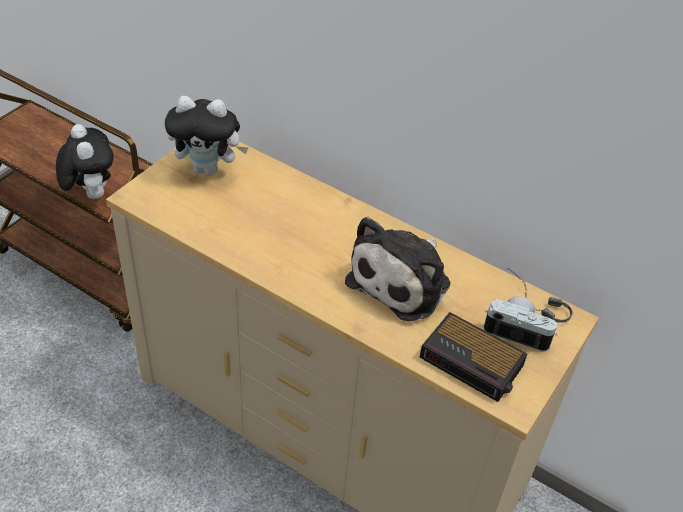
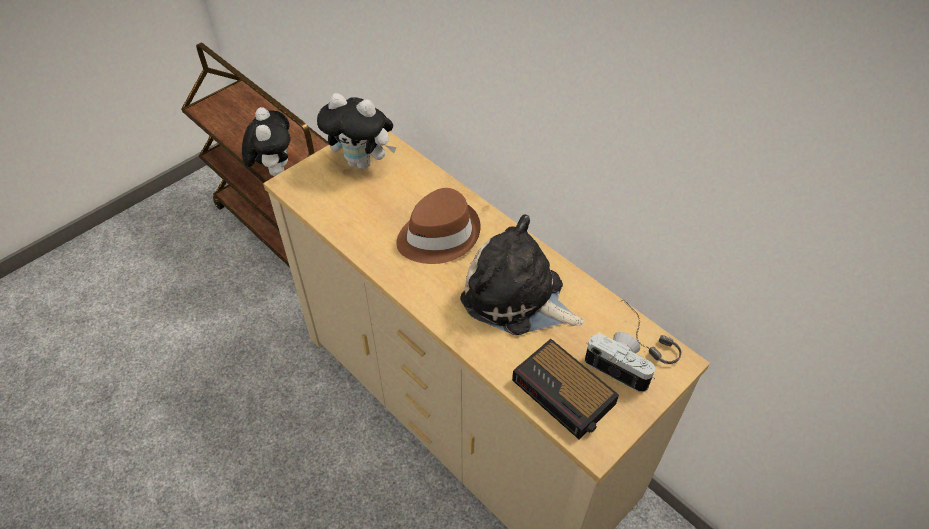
camera: 15 degrees right, 5 degrees up
(307, 231) = (438, 235): none -> brown hat
(403, 281) = (517, 298): plush toy -> plush toy turned 75 degrees clockwise

